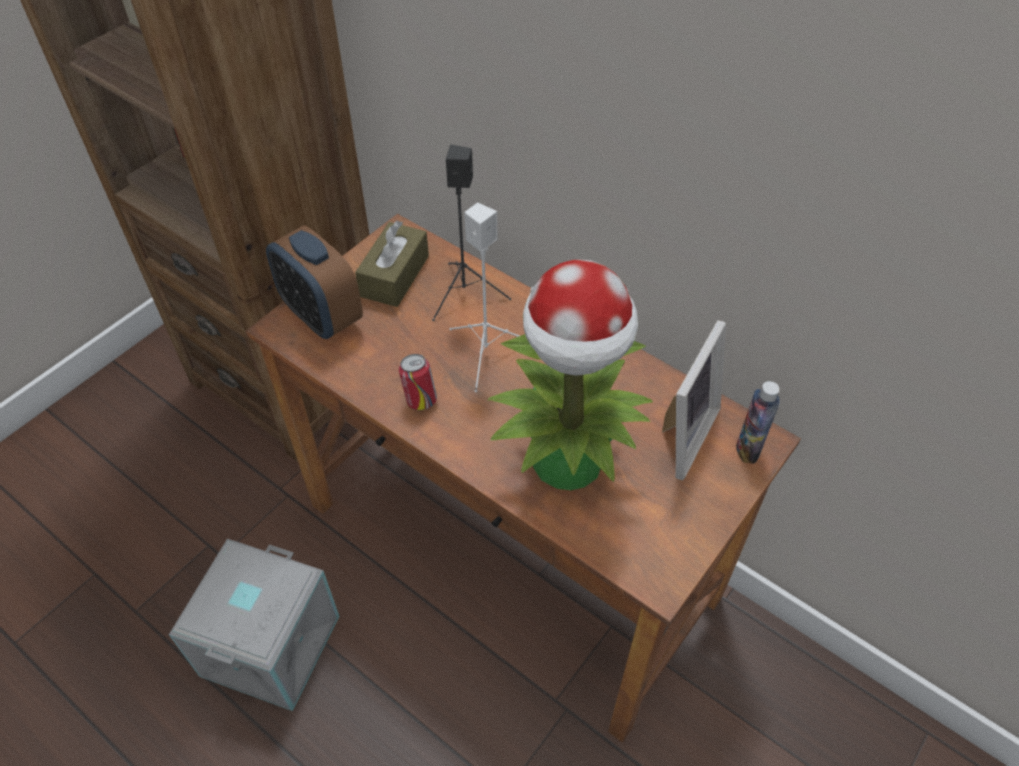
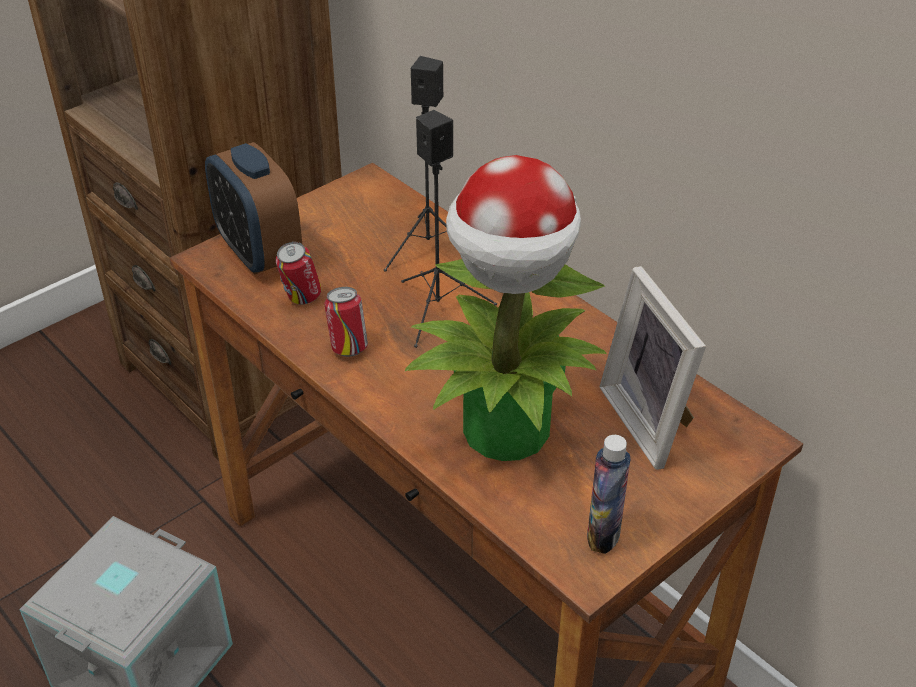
camera: 10 degrees right, 10 degrees down
(369, 357) = (301, 299): none -> can
(394, 276) = (352, 222): brown tissue box -> none
(487, 352) = (439, 309): white speaker -> black speaker
(680, 435) = (651, 421): picture frame -> picture frame turned 120 degrees clockwise
(748, 448) = (733, 445): bottle -> bottle (603, 534)

